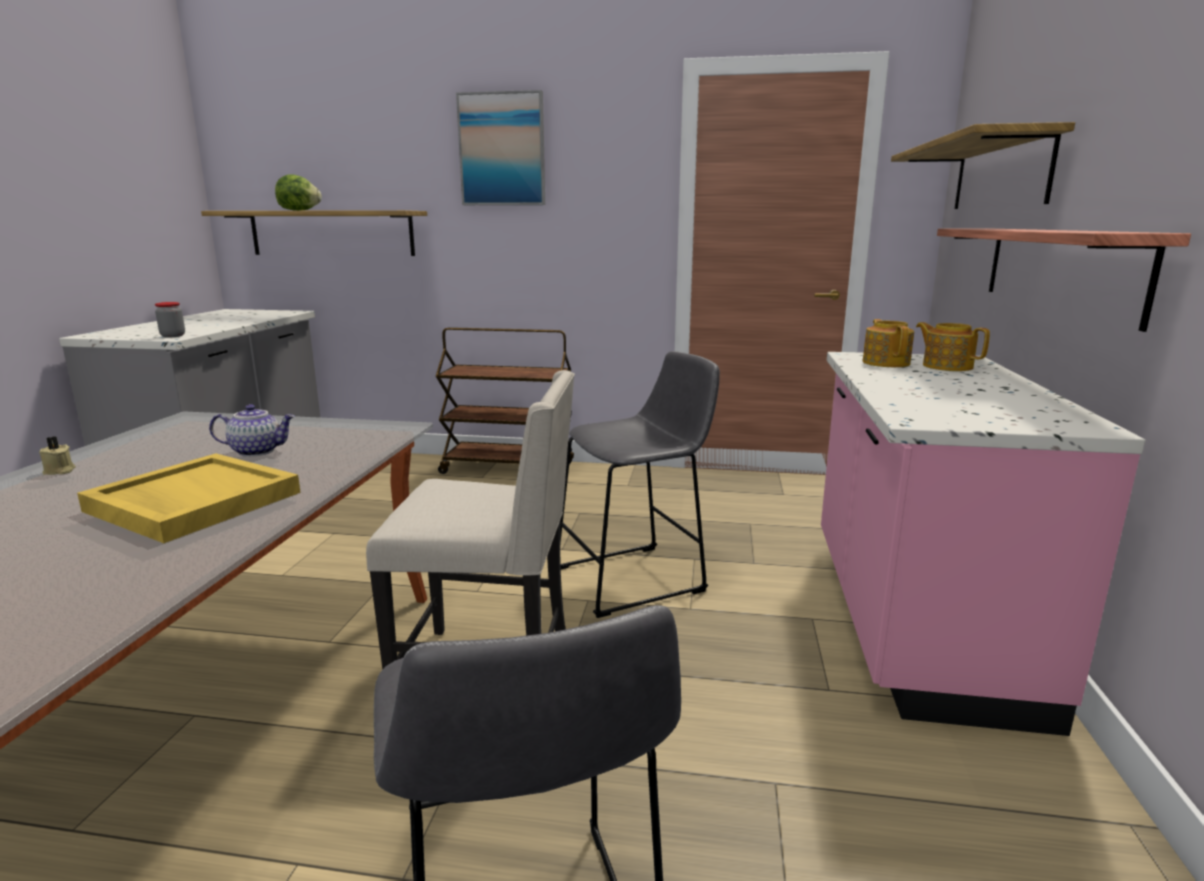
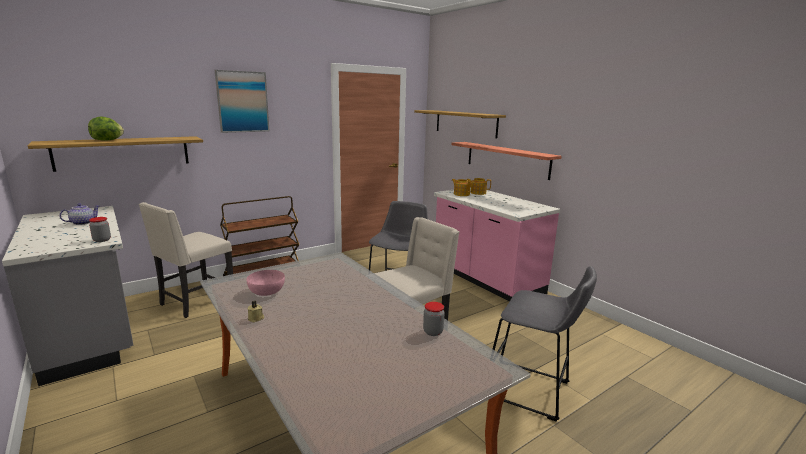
camera: 45 degrees left, 0 degrees up
(96, 600) = (433, 332): none -> jar
(179, 444) = (267, 292): none -> pink bowl
(192, 502) = (358, 304): yellow tray -> none
(257, 451) = (314, 282): teapot -> teapot (82, 223)
(371, 478) = (196, 302): none -> beige chair

